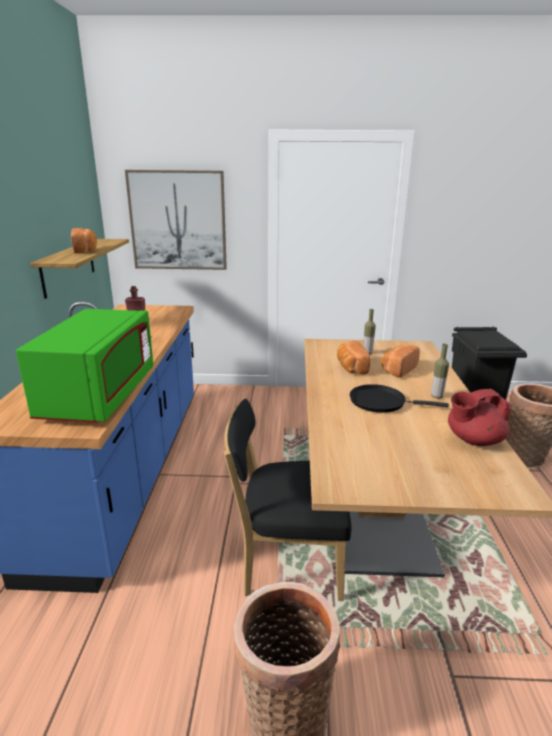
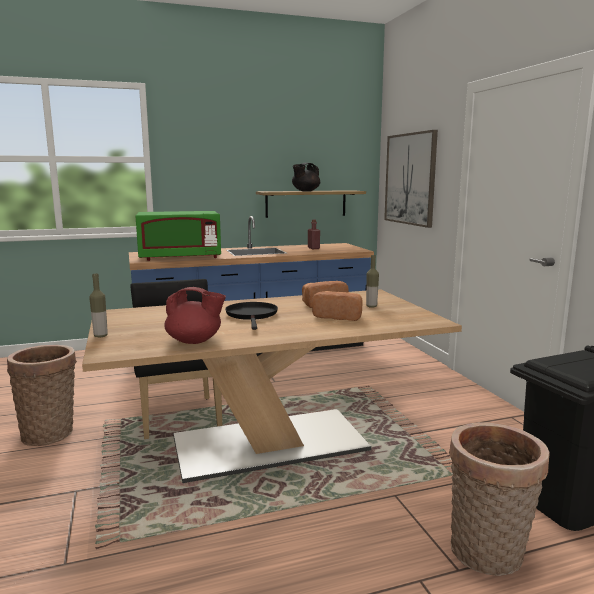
camera: 70 degrees right, 10 degrees down
(86, 250) = (305, 191): bread -> black teapot
(436, 396) = (283, 329): bottle -> bottle (100, 336)
(473, 440) = (195, 341): red teapot -> red teapot turned 135 degrees clockwise

